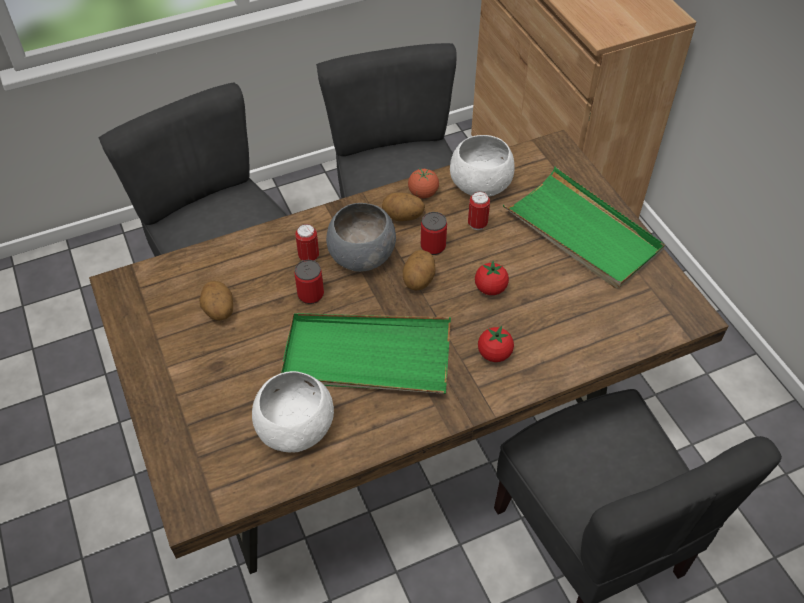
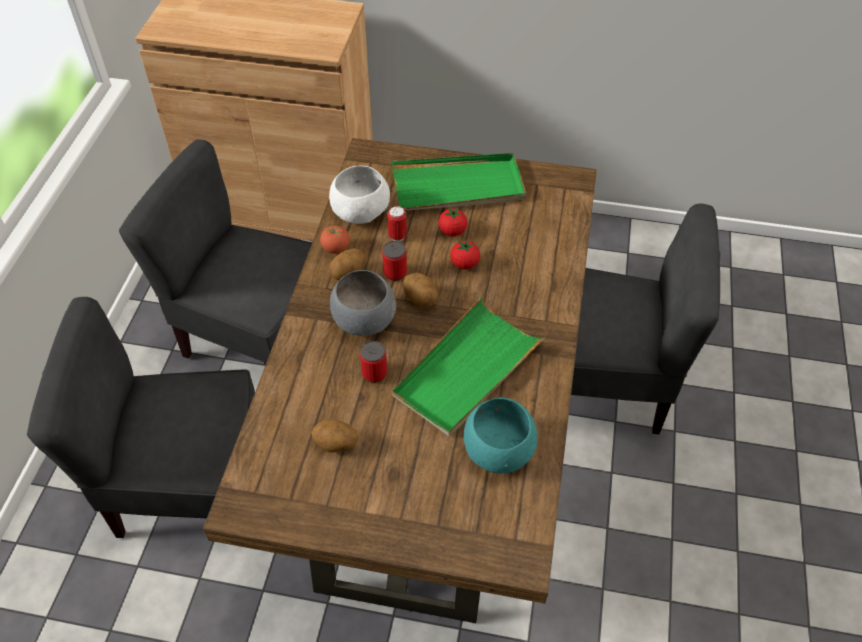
camera: 55 degrees left, 0 degrees up
(294, 428) = (498, 451): white bowl -> turquoise bowl
(309, 257) = (333, 354): can -> none
(494, 354) = (524, 295): tomato -> tomato (452, 231)

